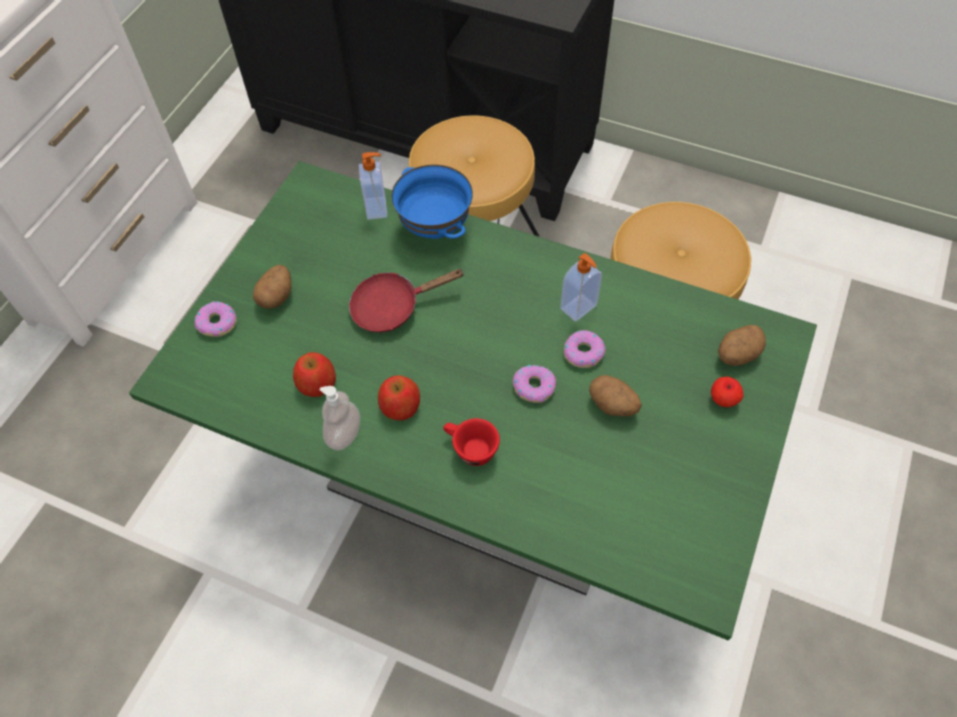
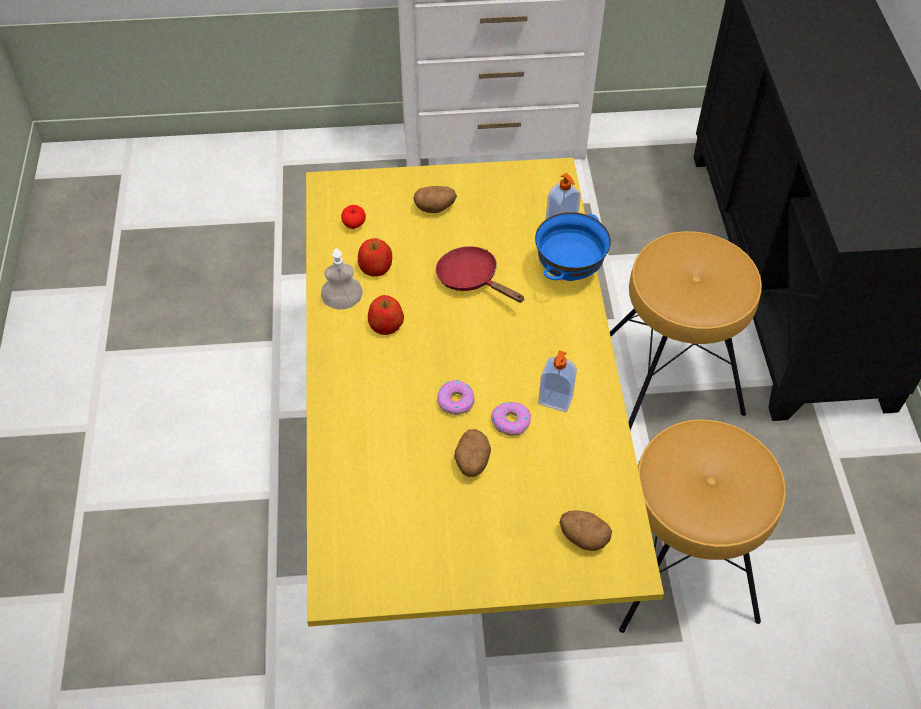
camera: 60 degrees right, 5 degrees down
(217, 323) = (390, 187): donut -> none
(470, 449) = (374, 383): red cup -> none
(482, 476) = (459, 484): green dining table -> yellow dining table
(723, 399) = (528, 542): apple -> apple (354, 225)

